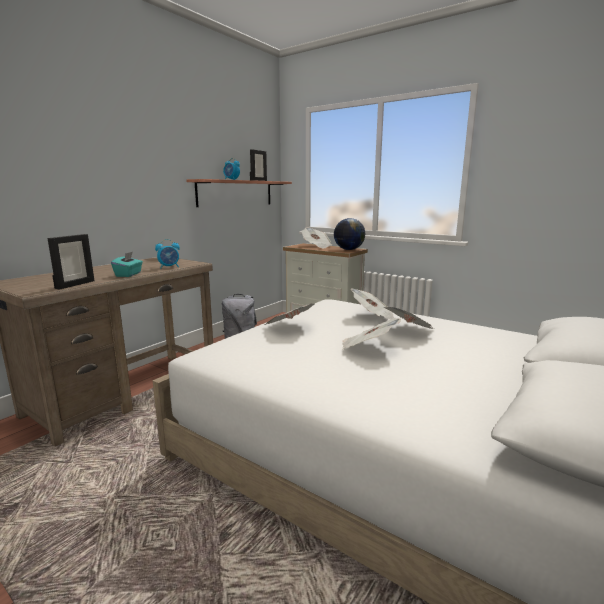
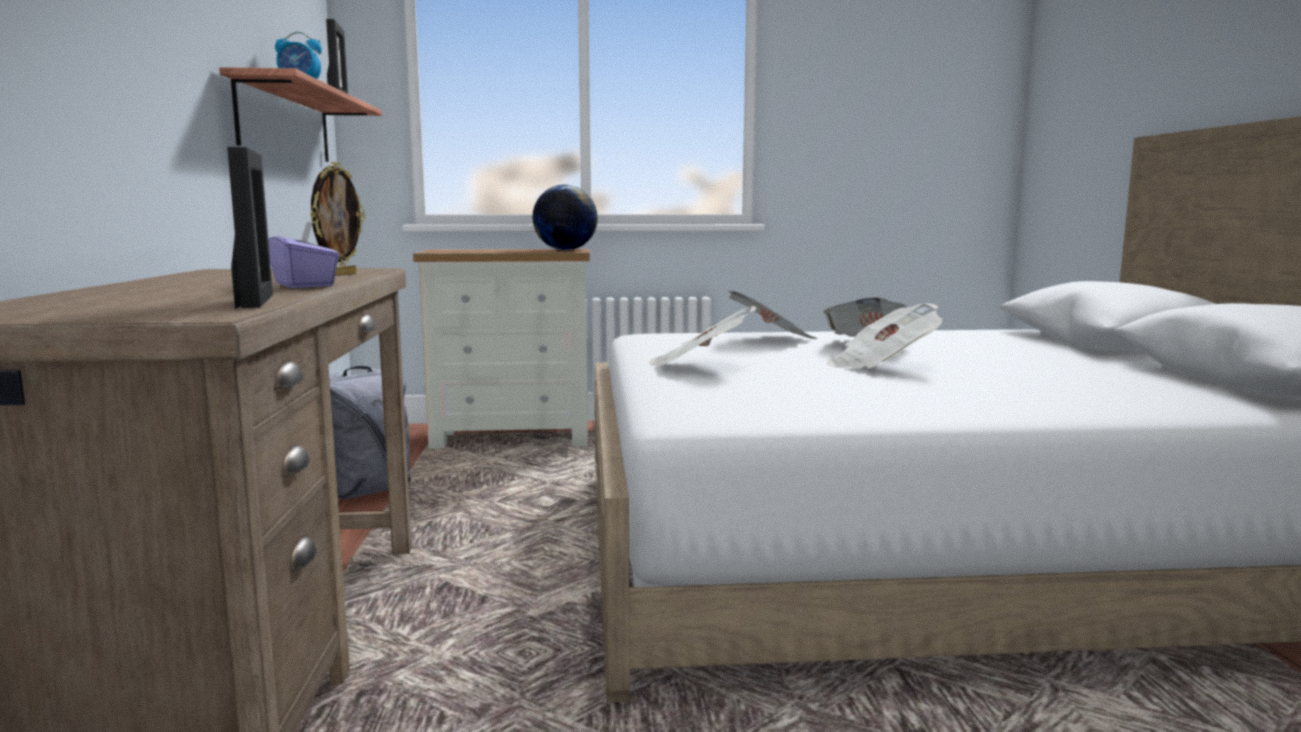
camera: 40 degrees left, 5 degrees down
(129, 274) = (305, 285): turquoise tissue box -> purple tissue box
(169, 267) = (340, 275): alarm clock -> picture frame
(316, 246) = (482, 250): newspaper -> none

